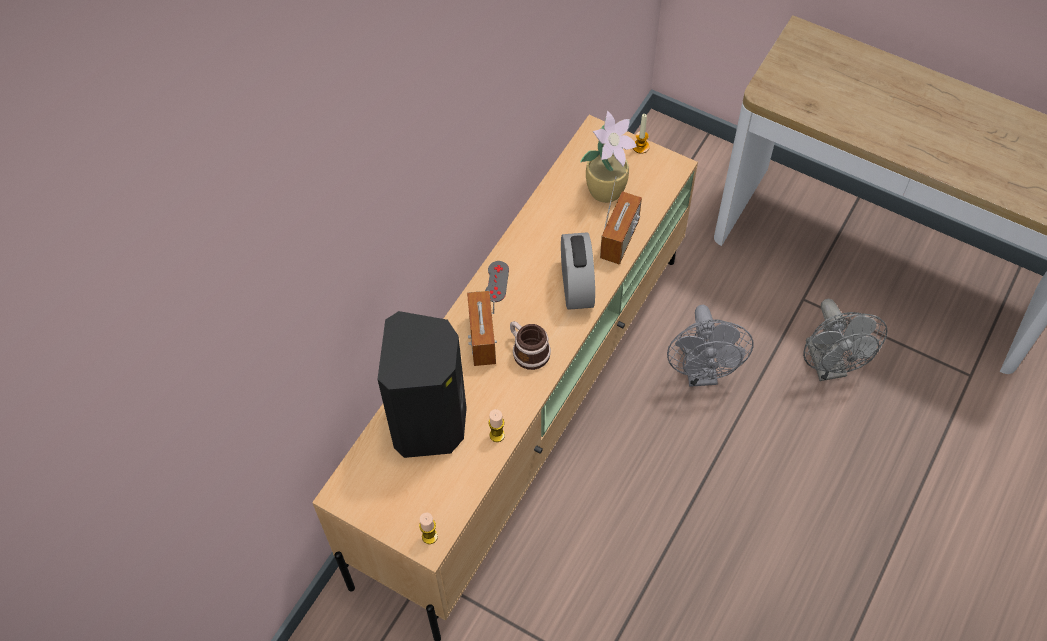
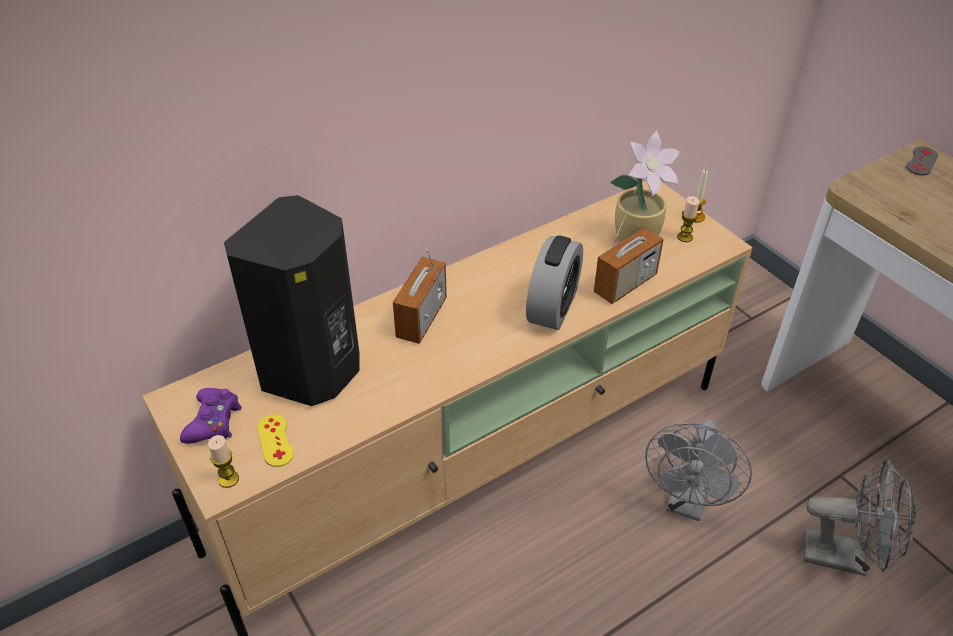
camera: 25 degrees right, 15 degrees down
(385, 498) = (213, 422): none -> purple game controller
(442, 492) = (275, 440): none -> yellow game controller
(496, 281) = (471, 275): grey game controller -> grey game controller (921, 161)
(497, 435) = (374, 410): candle -> candle (685, 237)
(527, 350) = (462, 345): mug -> none
(829, 366) = (844, 556): grey fan -> grey fan turned 90 degrees counterclockwise

